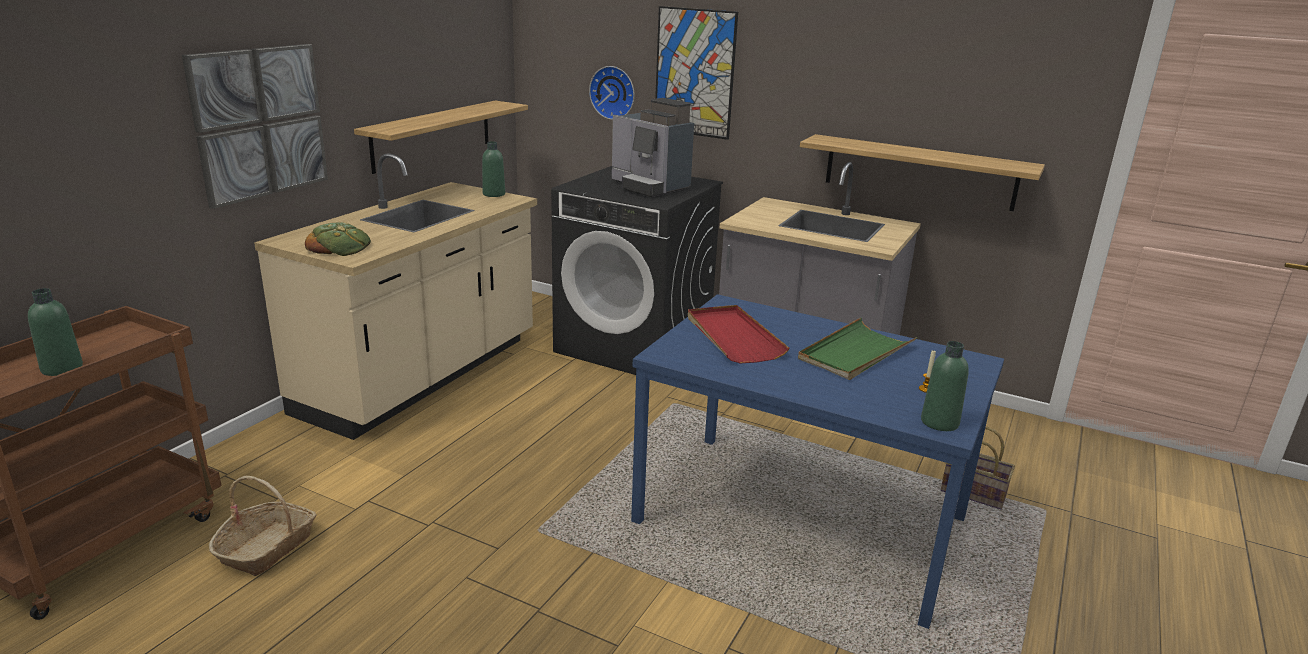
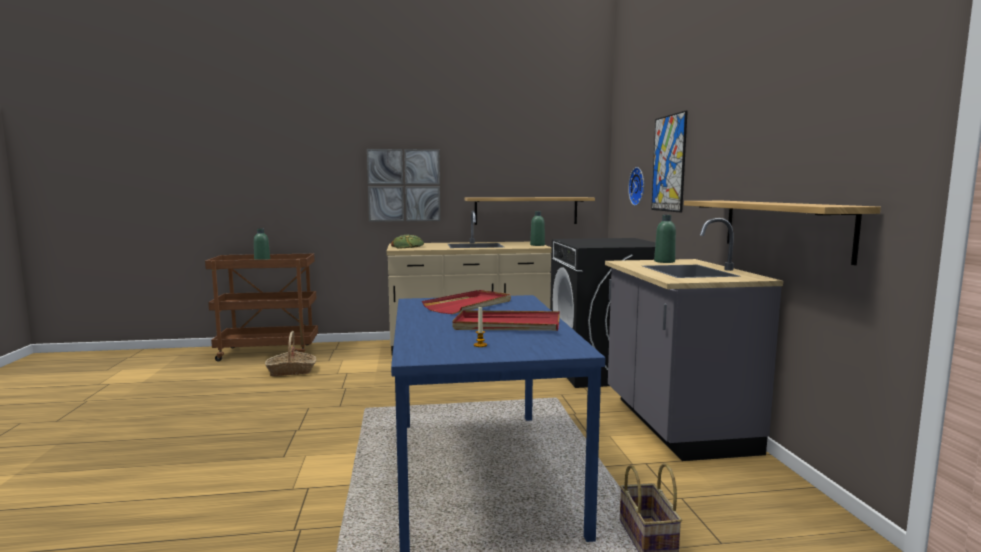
camera: 55 degrees right, 15 degrees down
(649, 187) = (610, 243): coffee machine -> none
(855, 353) = (507, 325): green tray -> red tray
(939, 422) = (424, 354): green bottle -> green bottle (664, 261)

